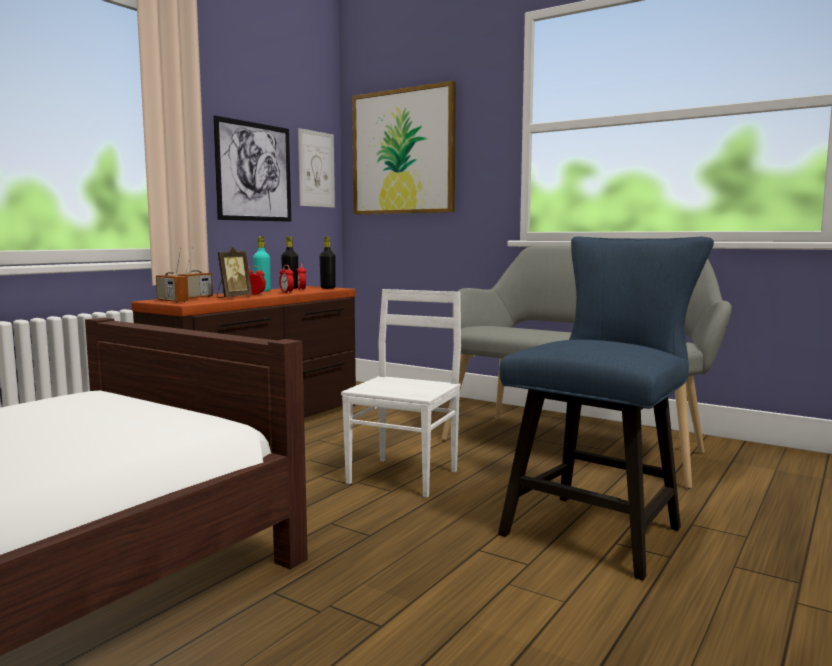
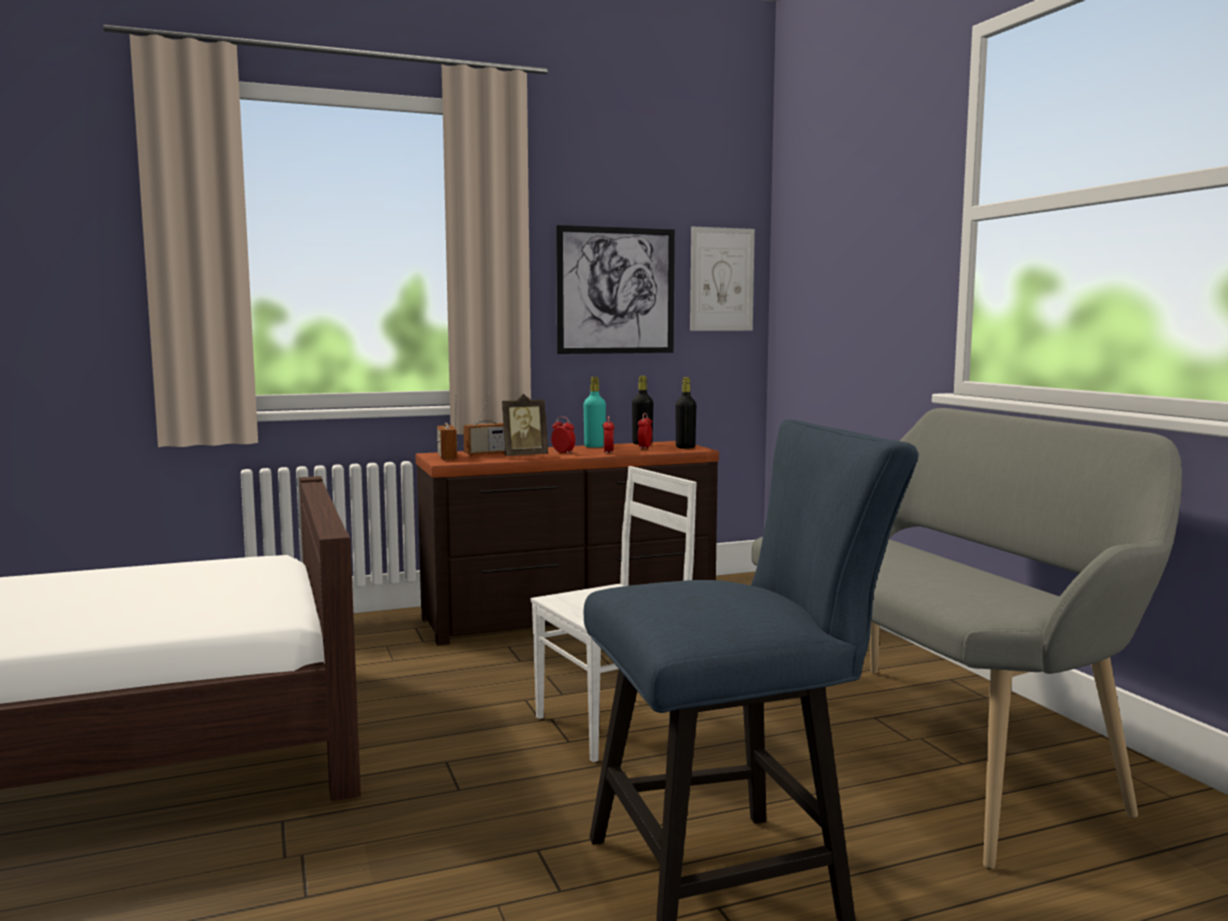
camera: 35 degrees right, 0 degrees up
(403, 152) = (829, 252): picture -> none

